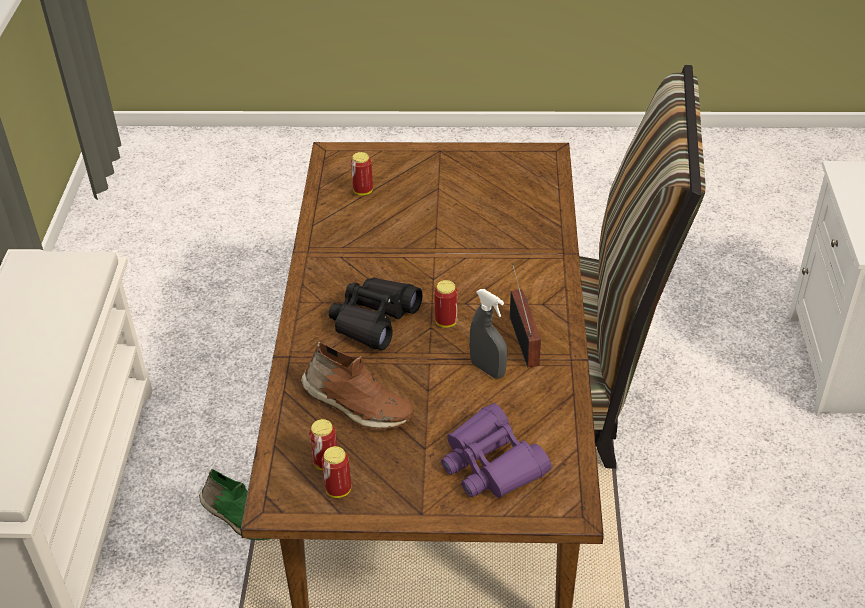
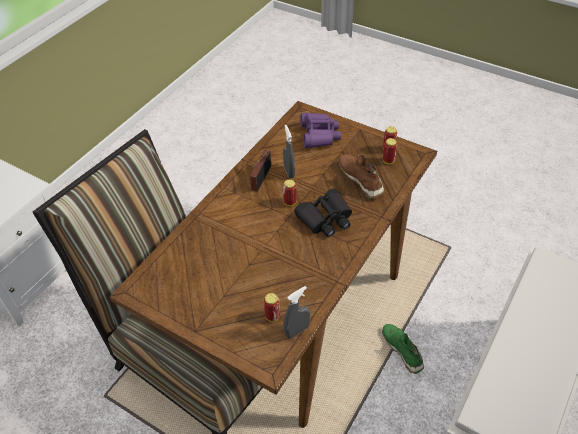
camera: 150 degrees left, 5 degrees up
(324, 189) = (297, 331): none -> grey spray bottle

